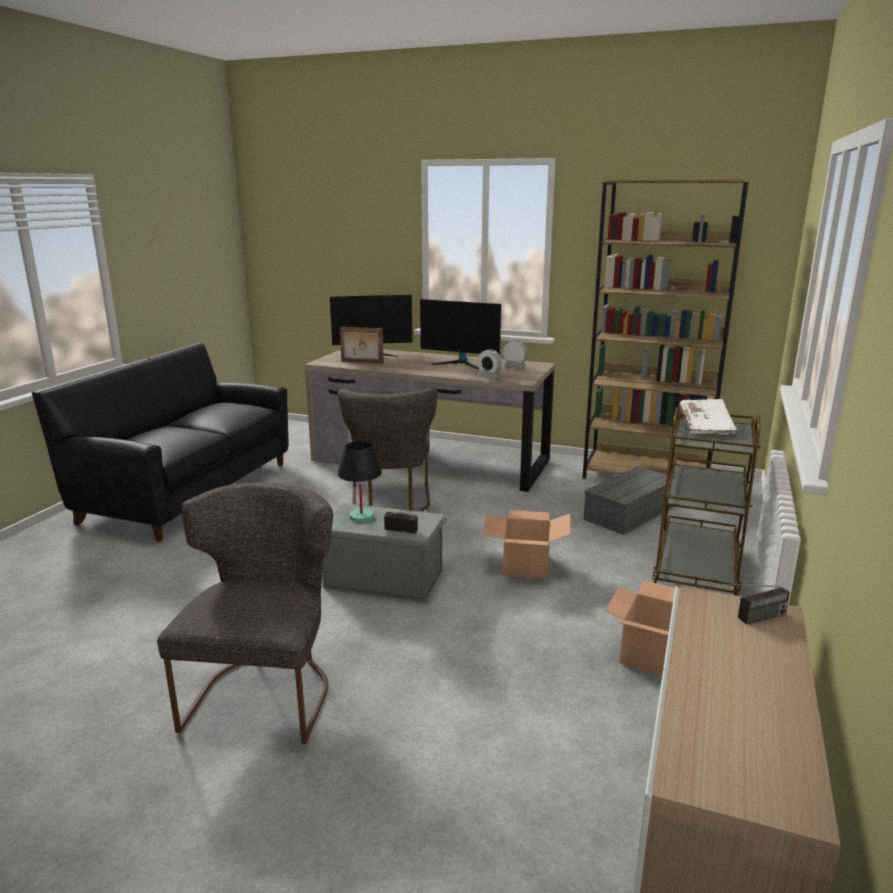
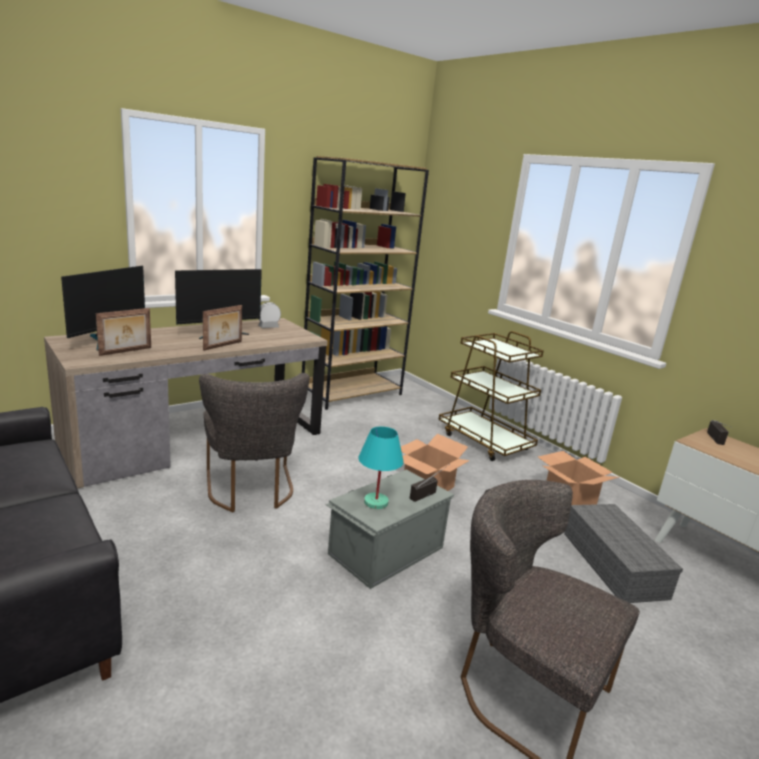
camera: 60 degrees left, 0 degrees up
(361, 517) = (375, 502): black table lamp -> turquoise table lamp
(390, 503) = (251, 490): grey chair -> grey chair turned 45 degrees clockwise
(432, 371) = (223, 346): none -> picture frame
(489, 377) = (281, 341): alarm clock -> none
(629, 513) = (397, 423): grey storage box -> grey storage box (615, 565)
(705, 427) = (487, 346): white book -> none

